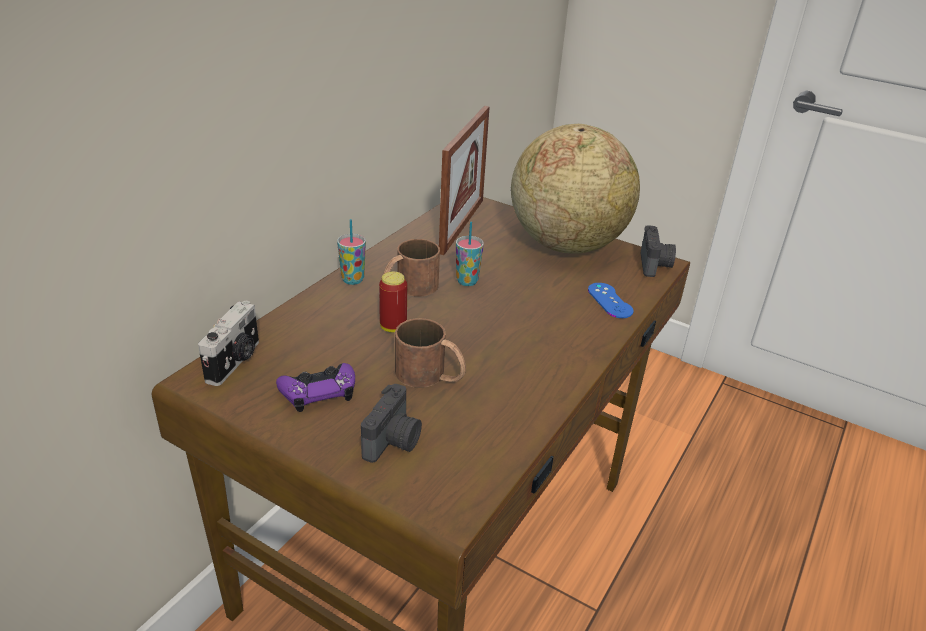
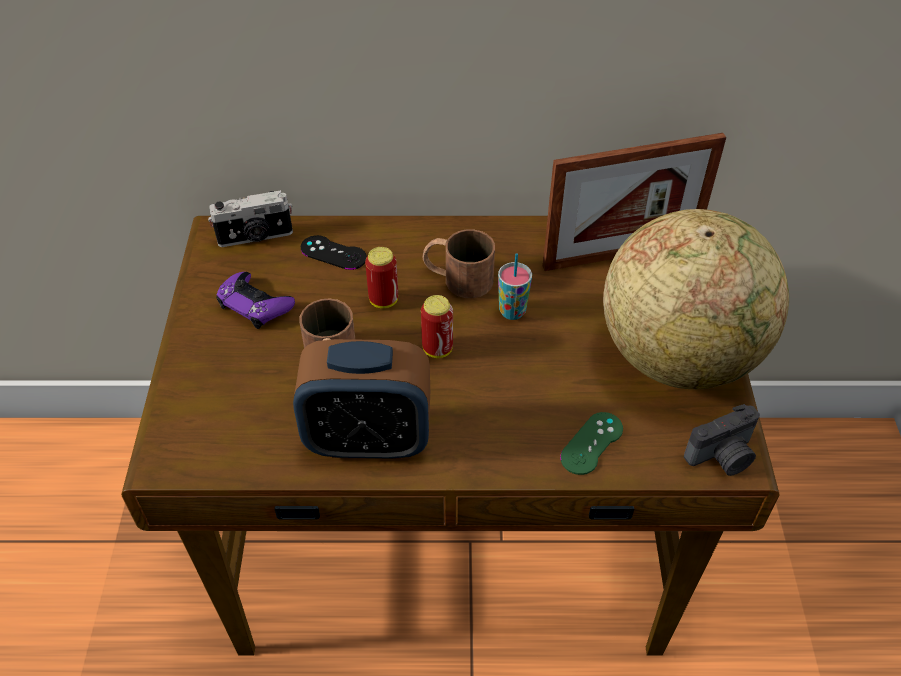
camera: 60 degrees right, 15 degrees up
(310, 330) = (333, 253): none -> black game controller
(352, 280) = (434, 235): cup -> none
(394, 441) = (225, 383): camera -> none
(469, 323) = (437, 349): none -> can
(527, 388) = (368, 439): none -> alarm clock
(610, 300) = (592, 443): blue game controller -> green game controller

